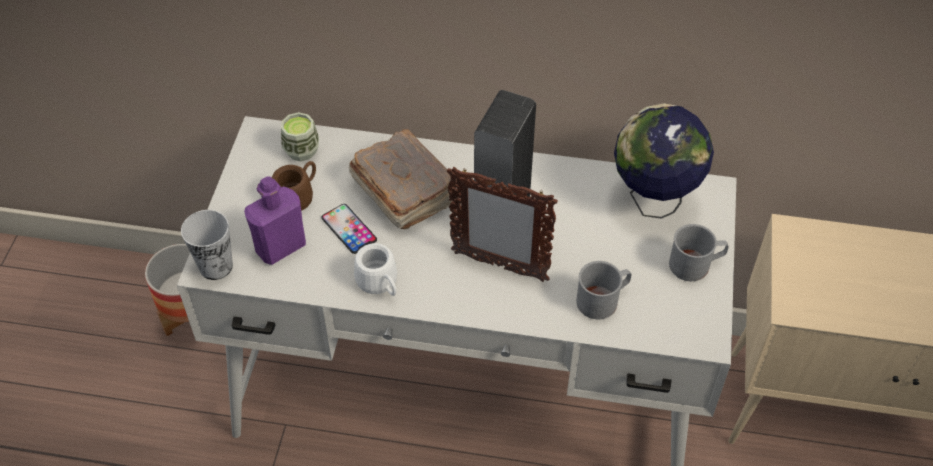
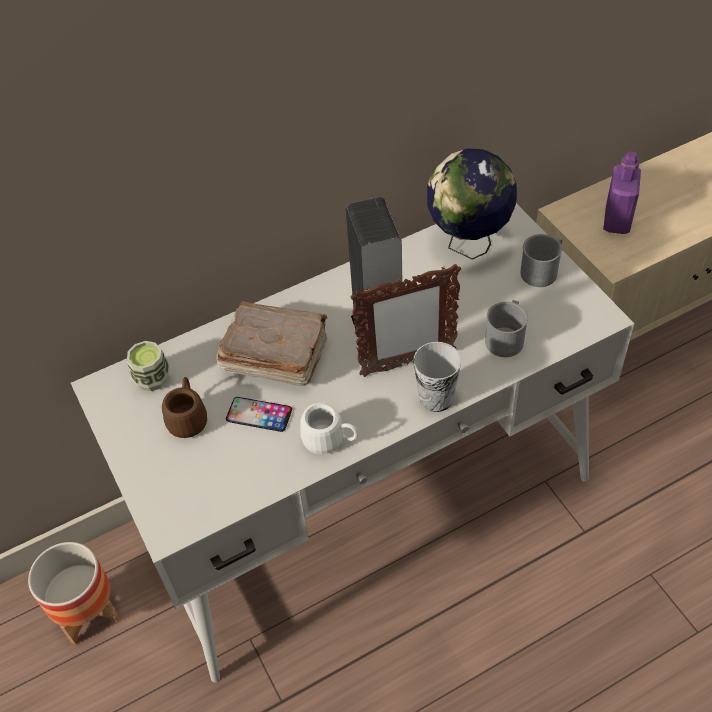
camera: 35 degrees left, 0 degrees up
(216, 266) = (173, 522): cup -> cup (436, 398)
(281, 247) = (216, 468): purple bottle -> purple bottle (617, 221)

